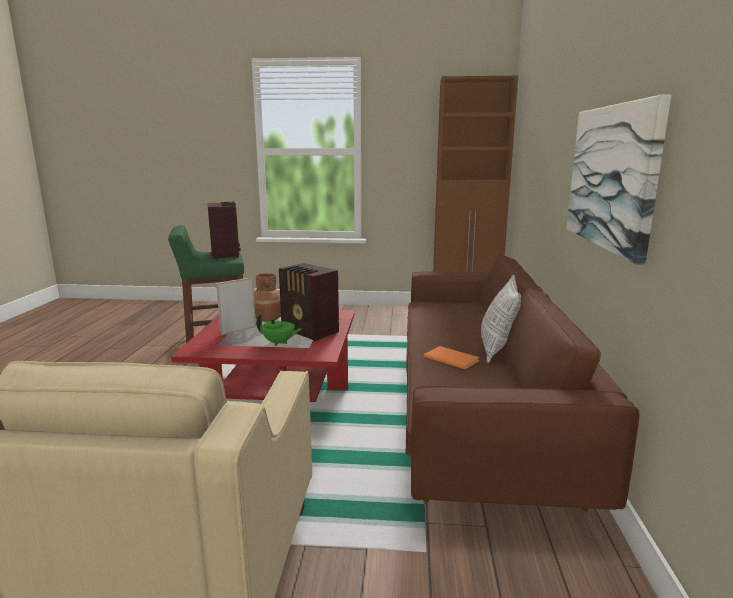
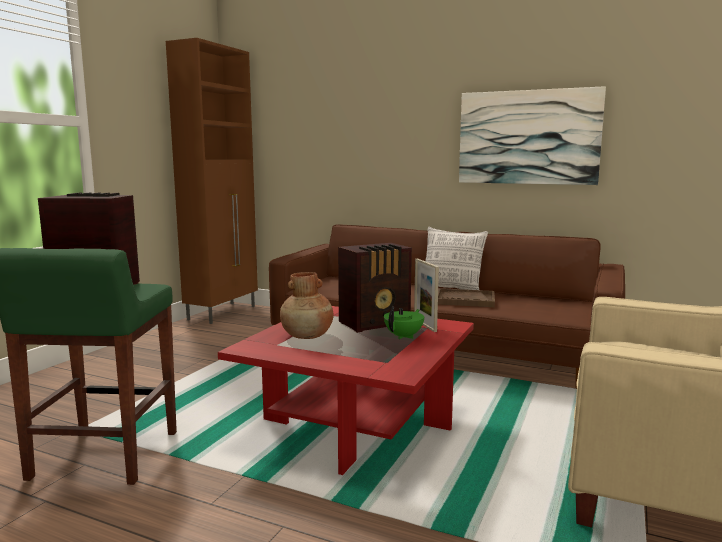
camera: 70 degrees left, 5 degrees down
(238, 330) = (340, 350): picture frame -> picture frame (425, 325)
(450, 358) = (464, 300): orange book -> brown tray

